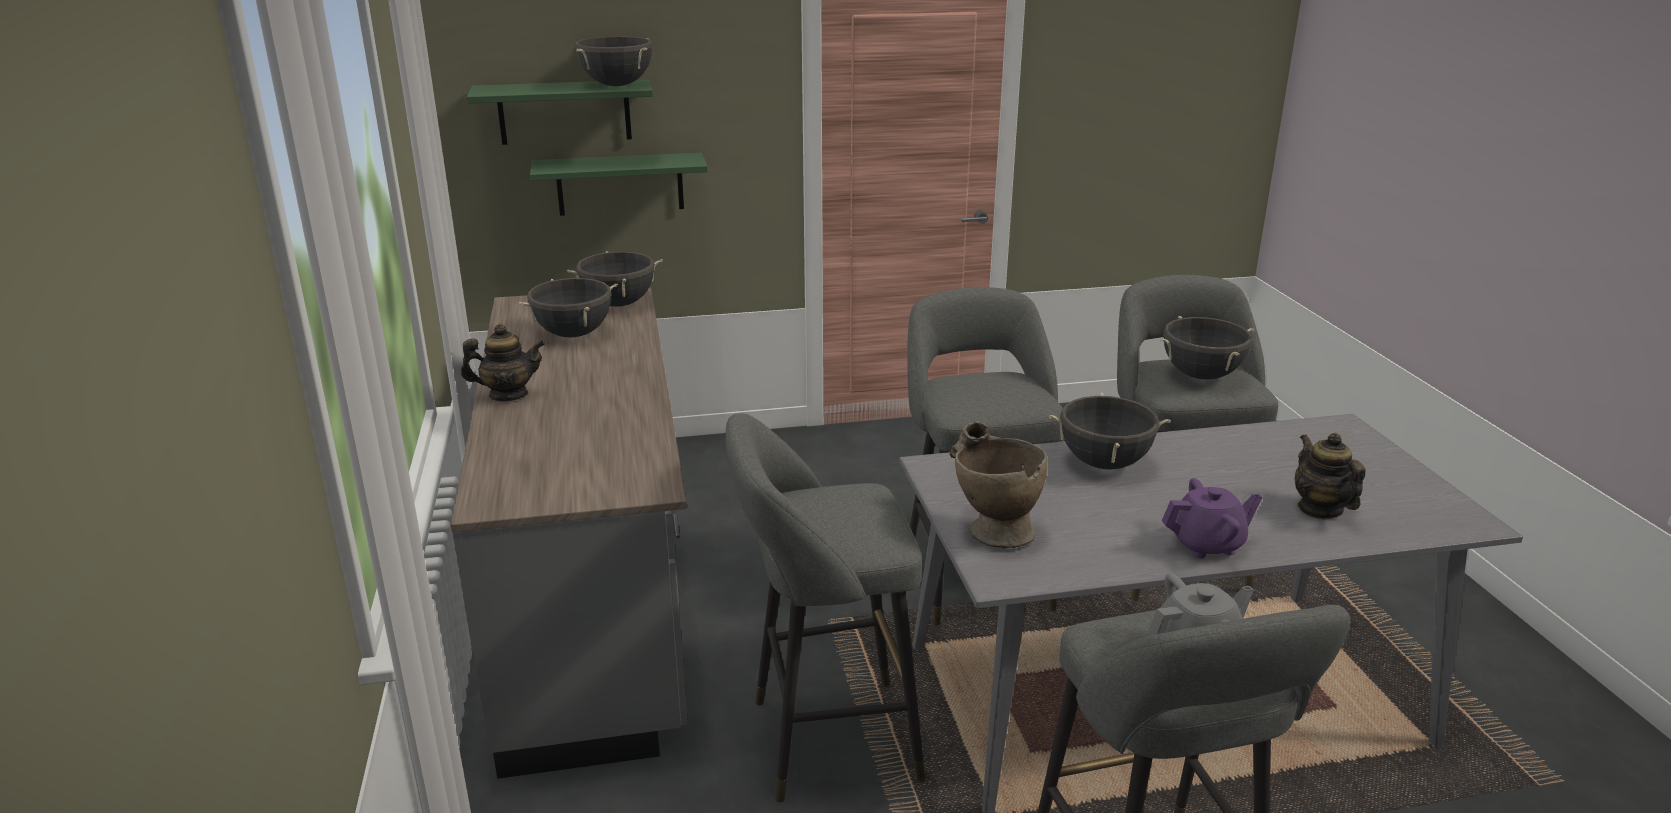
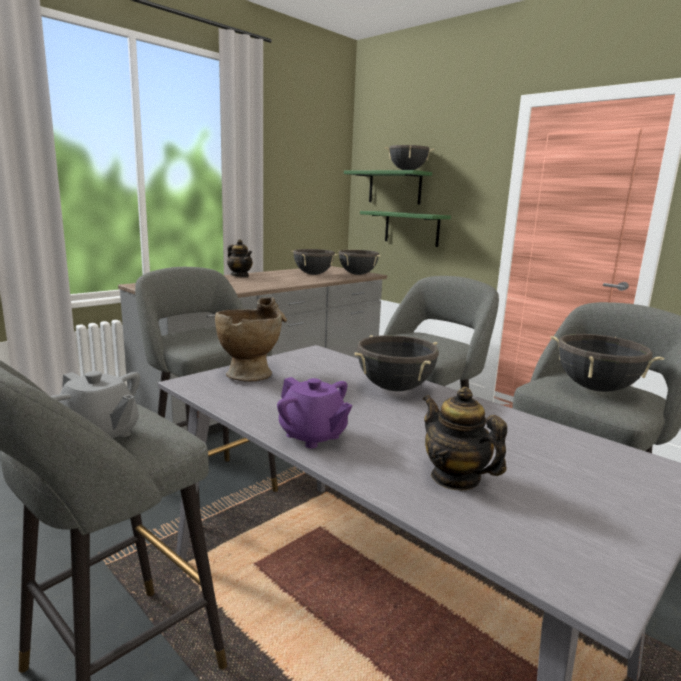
camera: 55 degrees right, 10 degrees down
(1320, 509) = (455, 478): teapot -> teapot turned 75 degrees counterclockwise

